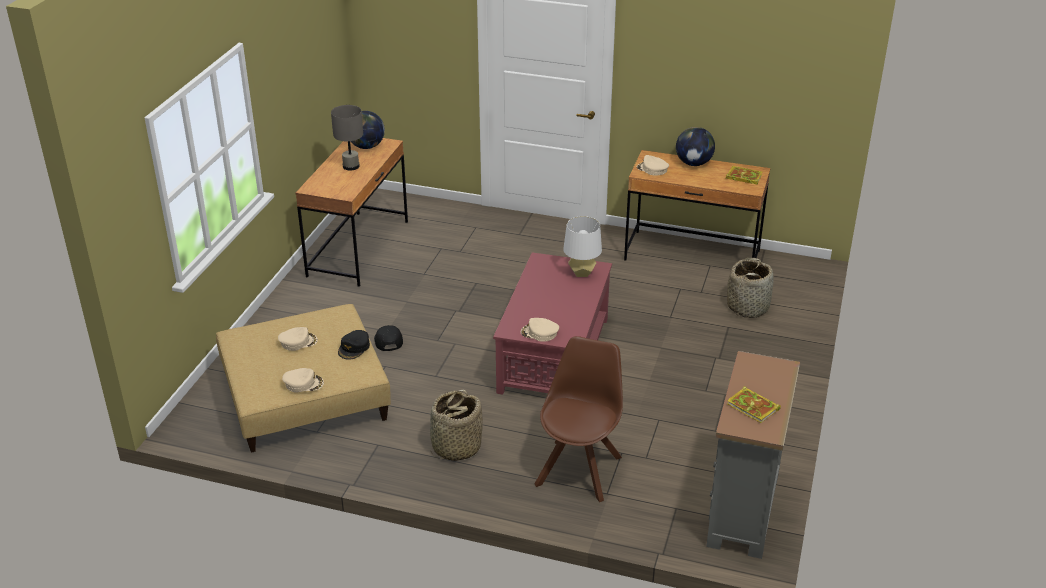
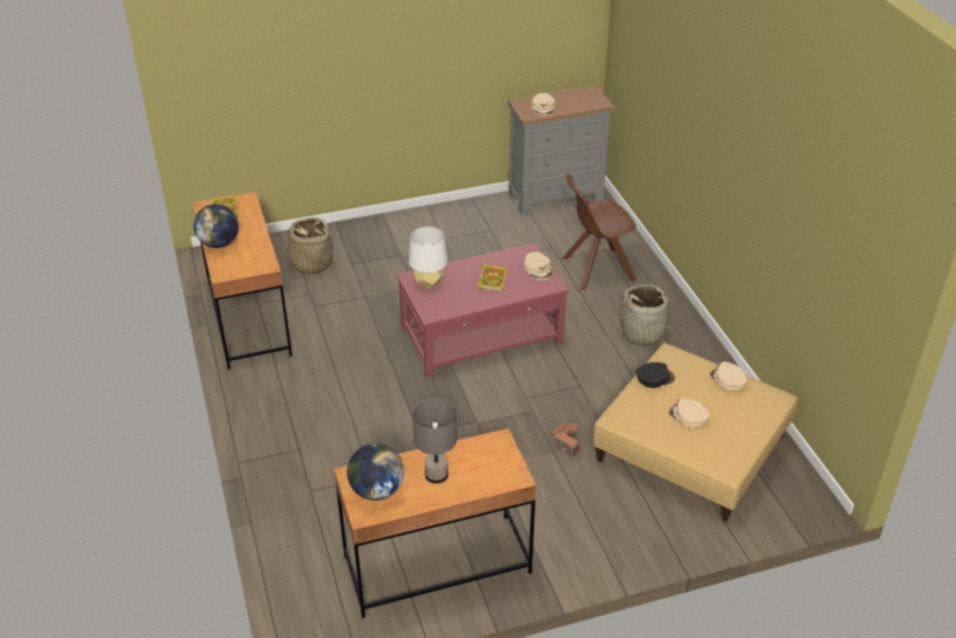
camera: 125 degrees left, 5 degrees up
(388, 340) = (566, 442): black cap -> toy house
(652, 169) = (252, 262): beige cap -> beige cap (543, 107)
(754, 407) = (574, 101): book -> book (492, 279)

